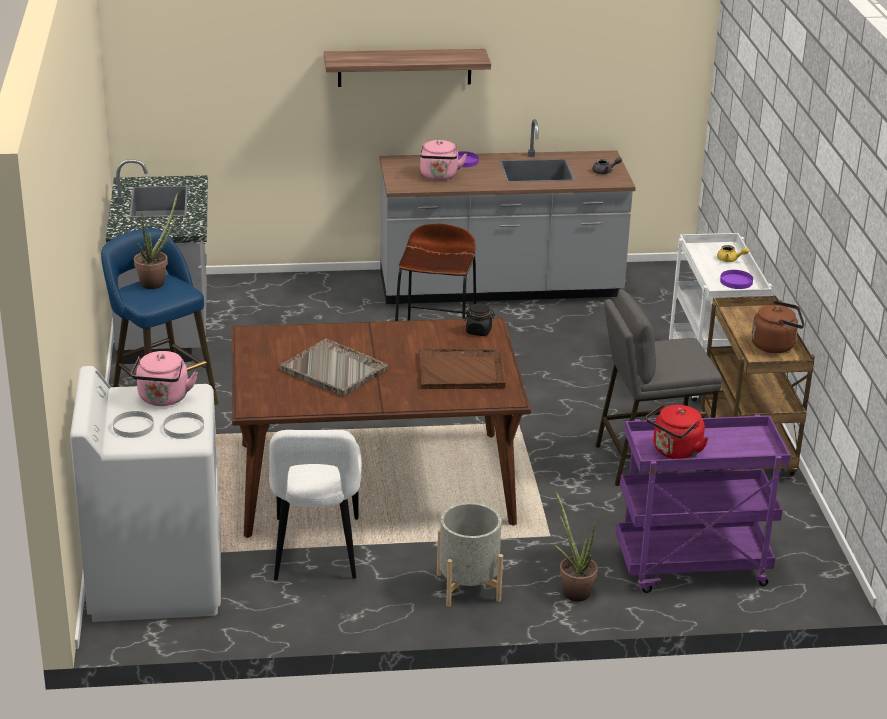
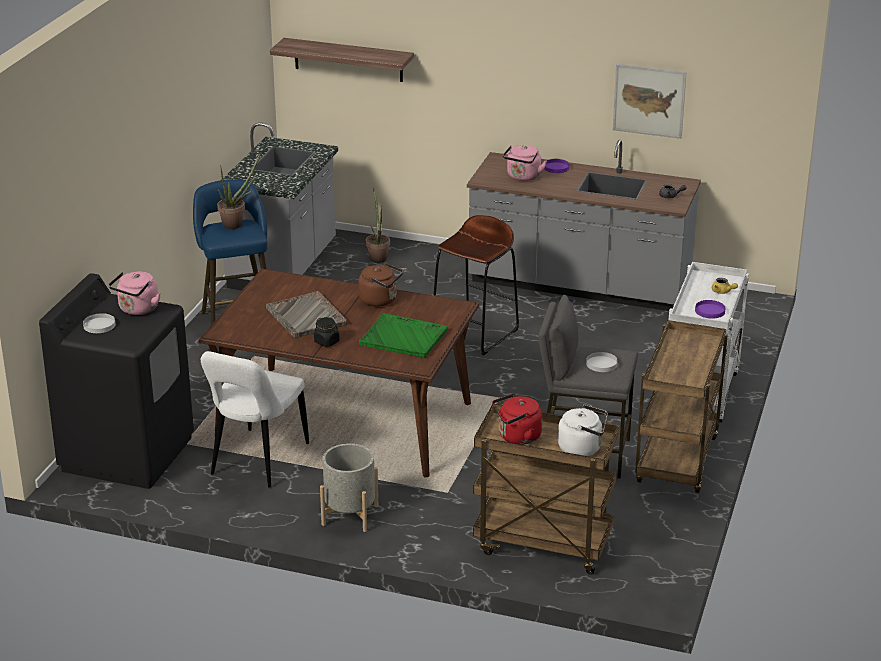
camera: 25 degrees right, 0 degrees up
(156, 580) = (127, 453): white washing machine -> black washing machine
(183, 428) = (132, 333): white plate -> white plate (601, 364)
(404, 67) = (514, 78): shelf -> shelf (348, 60)
(462, 371) = (404, 338): brown tray -> green tray
(479, 331) = (447, 309): black jar -> black jar (327, 342)
(558, 72) = (649, 101): none -> picture
(573, 590) = (430, 538): potted plant -> potted plant (377, 257)
(691, 568) = (541, 545): purple cart -> brown cart
(749, 448) = (582, 448): none -> white kettle
(775, 345) = (690, 371): brown kettle -> brown kettle (380, 300)

